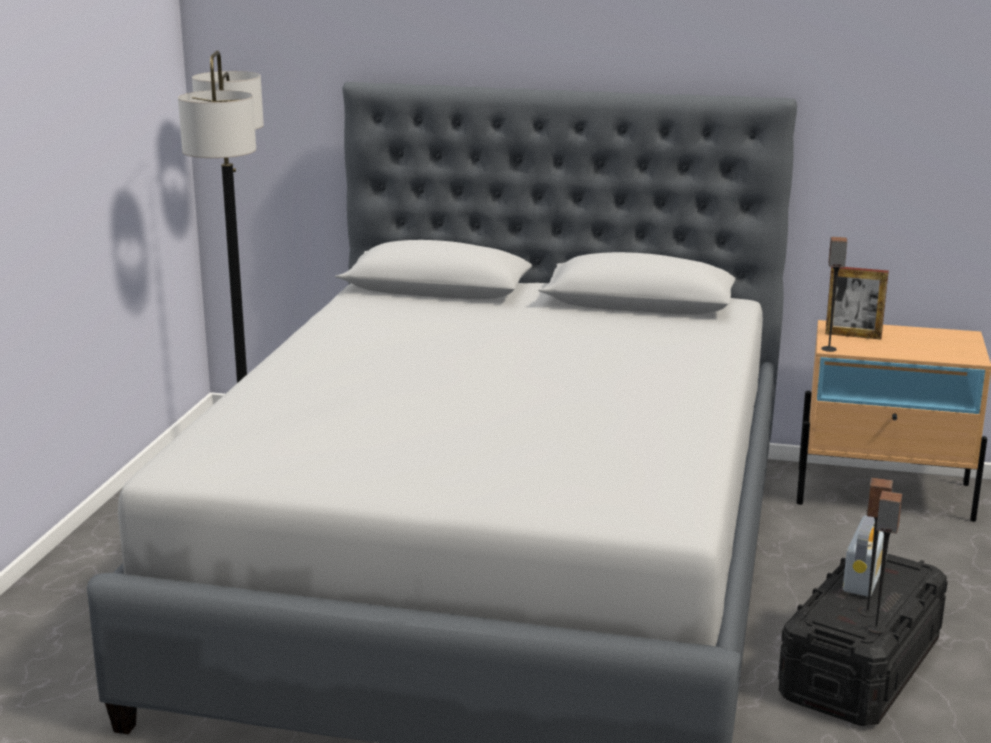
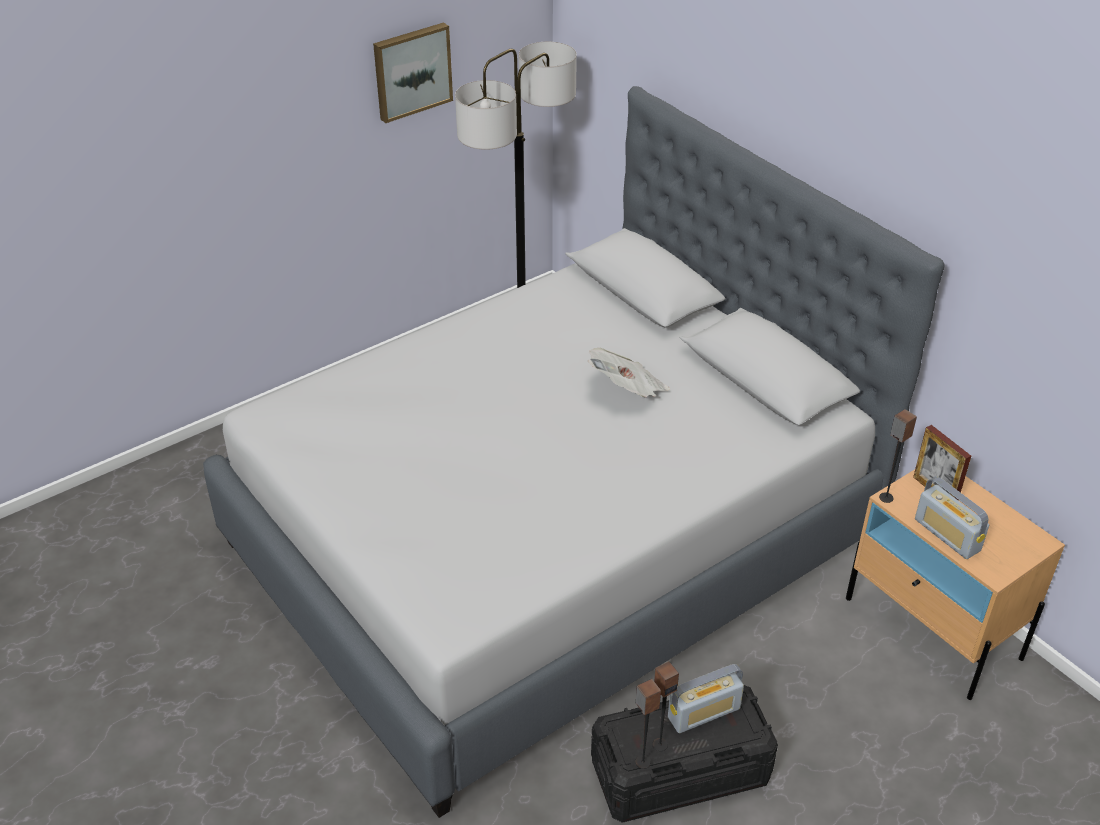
camera: 40 degrees right, 20 degrees up
(91, 105) = (411, 71): none -> picture
(541, 339) = (628, 390): none -> newspaper
(905, 352) = (947, 535): none -> radio

